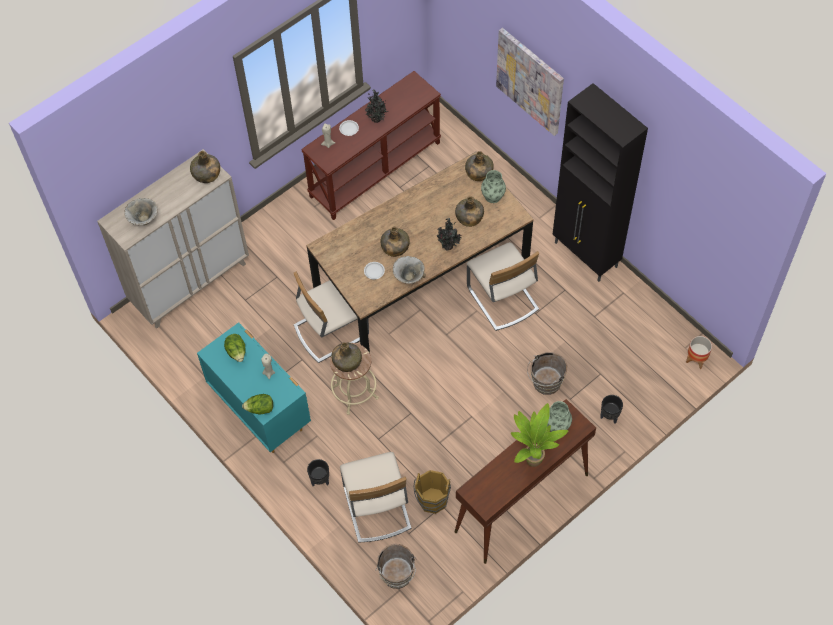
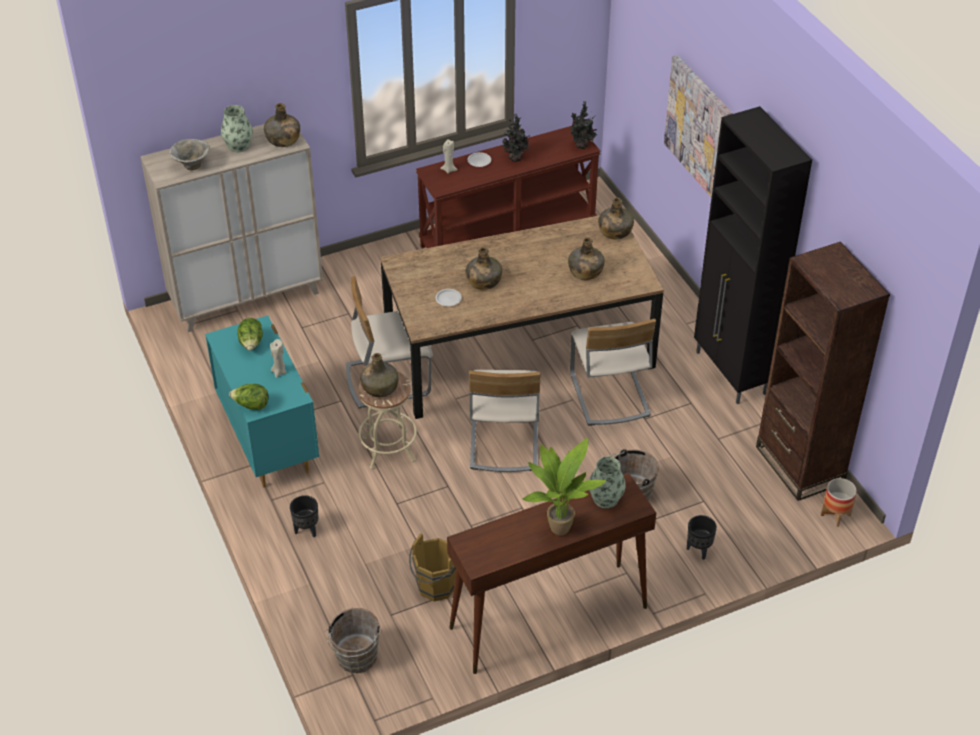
camera: 15 degrees right, 15 degrees down
(376, 508) = (362, 576): beige chair -> beige chair (503, 441)
(409, 277) = (487, 314): bowl -> none
(448, 246) = (548, 294): potted plant -> potted plant (581, 146)
(493, 196) = (623, 257): vase -> vase (238, 145)
(659, 323) = (799, 465): none -> brown bookcase

